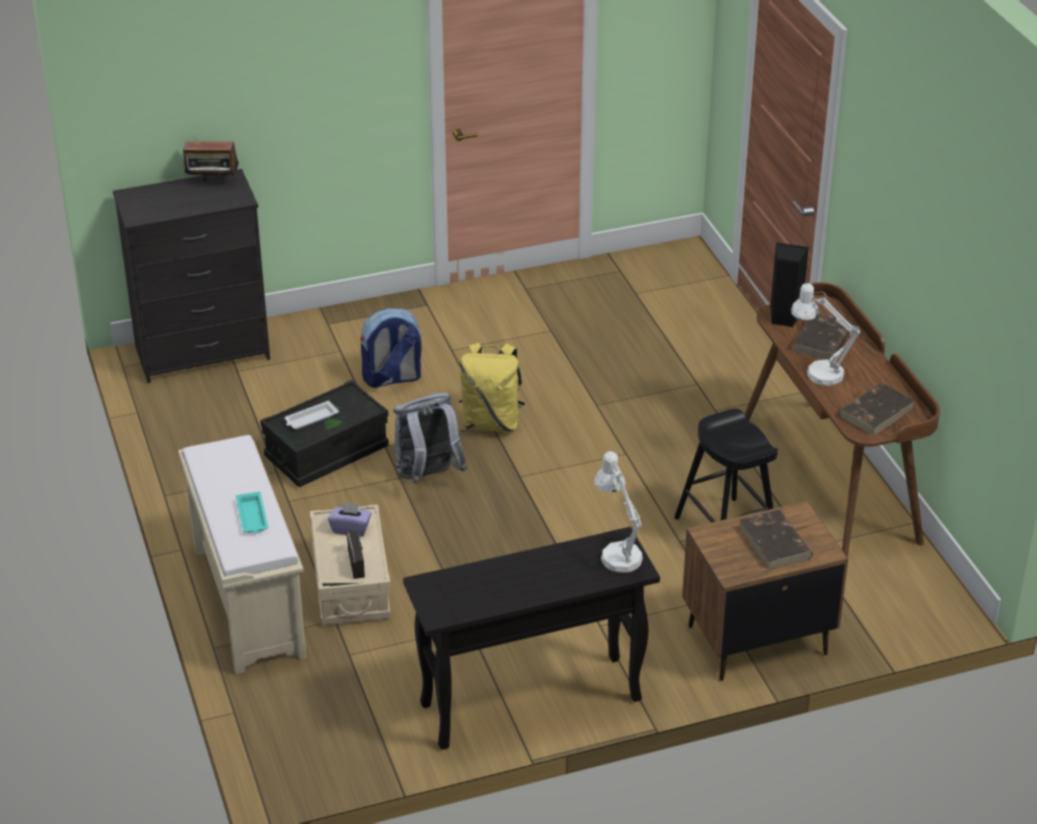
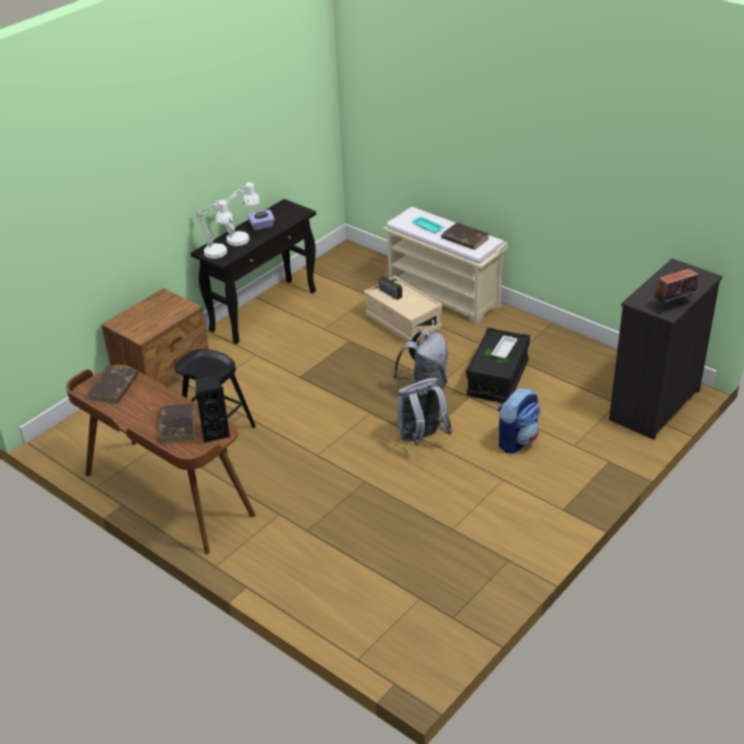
camera: 150 degrees right, 0 degrees up
(350, 529) = (411, 306): purple tissue box -> purple tissue box (262, 226)
(491, 422) = (421, 439): yellow backpack -> grey backpack
(775, 543) = (147, 316): brown book -> brown book (464, 238)
(817, 372) = (167, 399): white table lamp -> white table lamp (243, 239)

